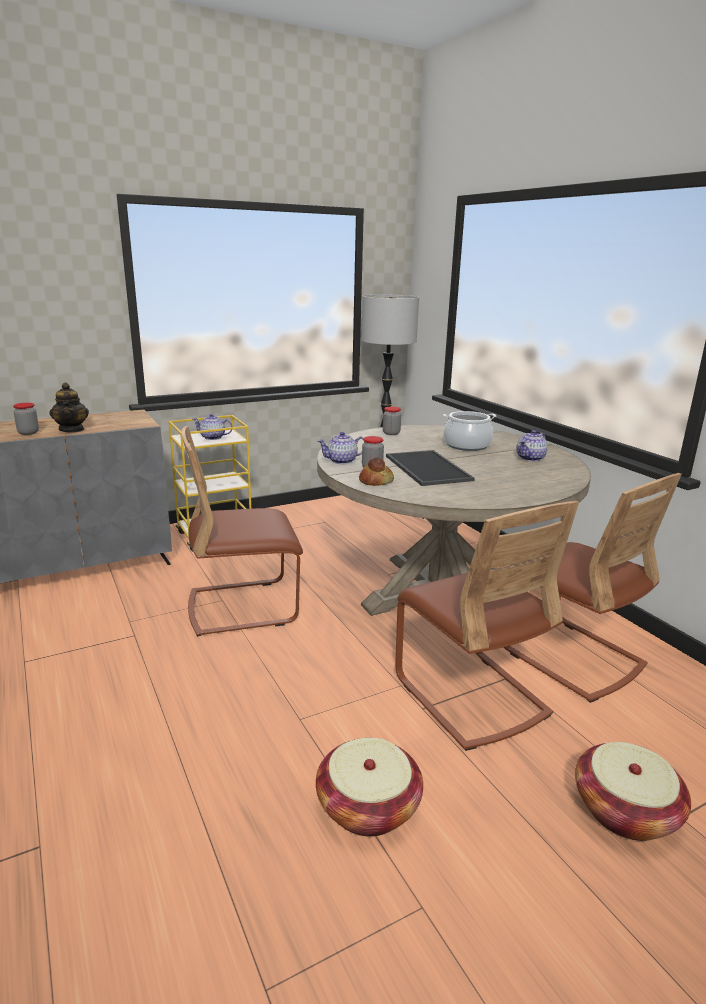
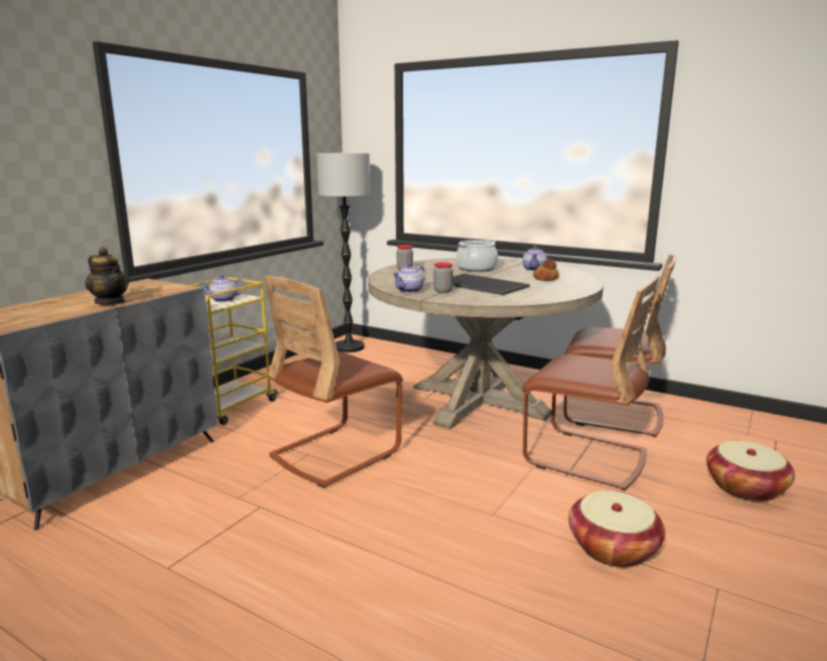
camera: 30 degrees left, 5 degrees down
(28, 432) = (62, 311): jar -> none
(375, 481) = (465, 298): bread -> bread (545, 278)

